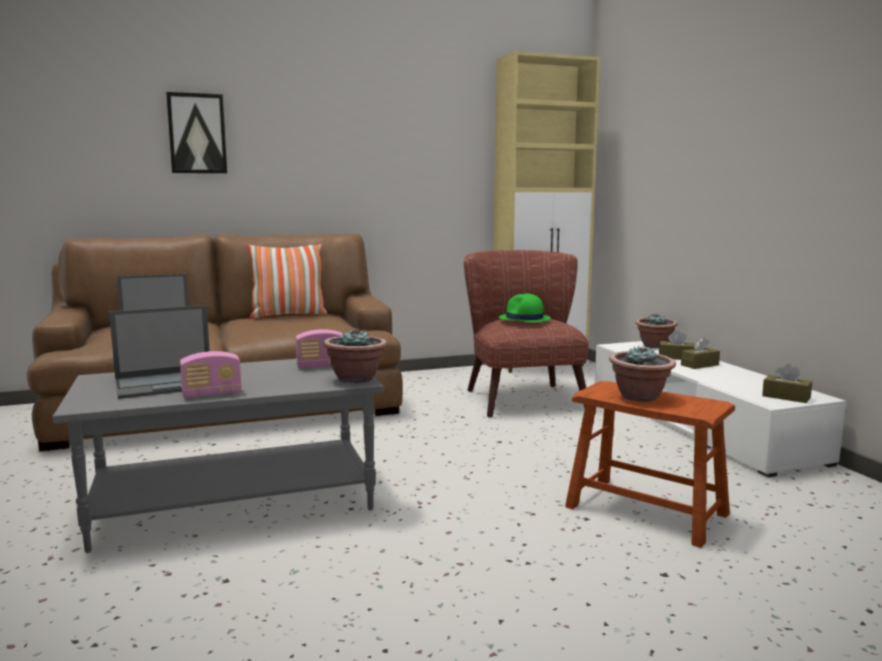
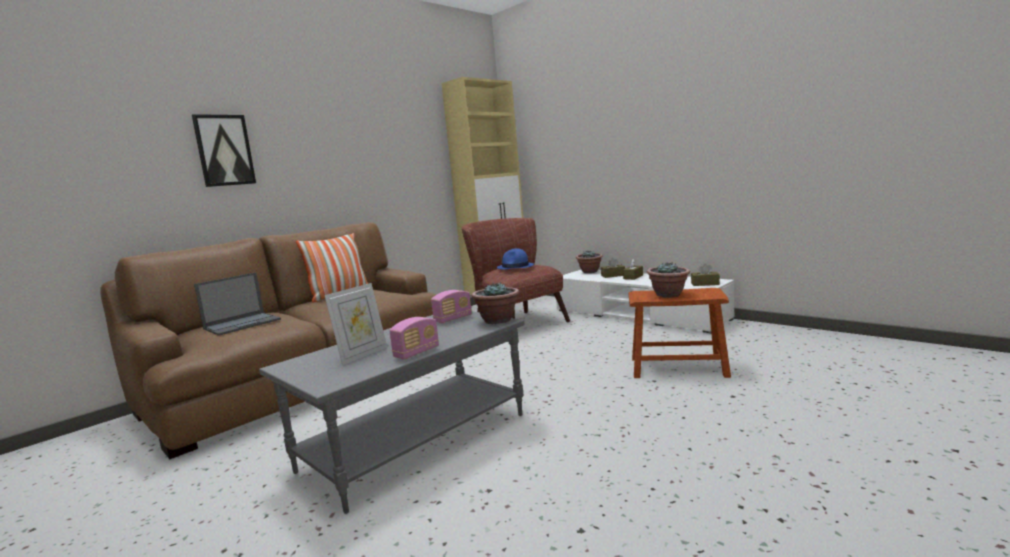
camera: 25 degrees left, 0 degrees up
(169, 384) = (362, 355): laptop -> picture frame
(524, 319) = (515, 267): green hat -> blue hat

